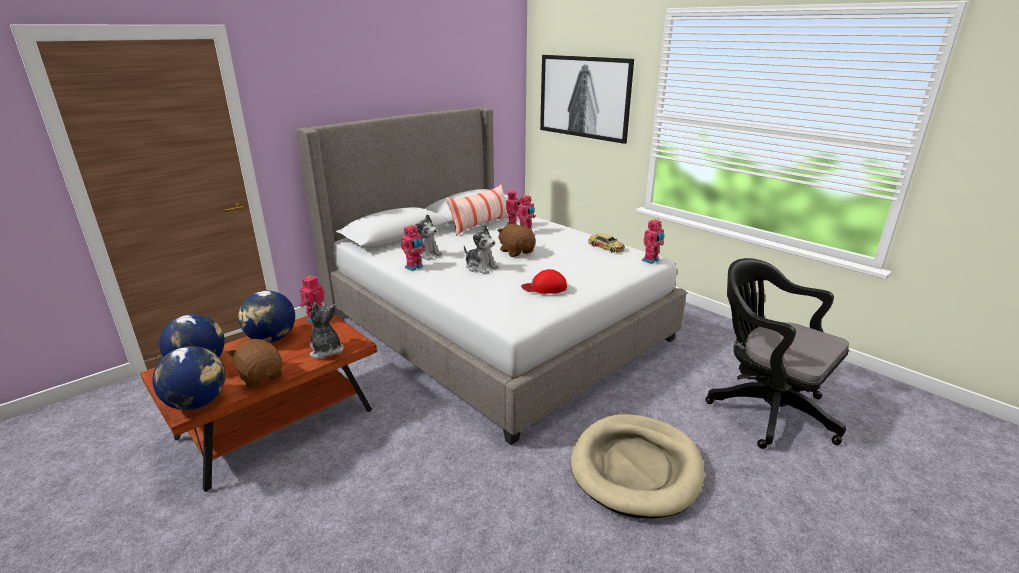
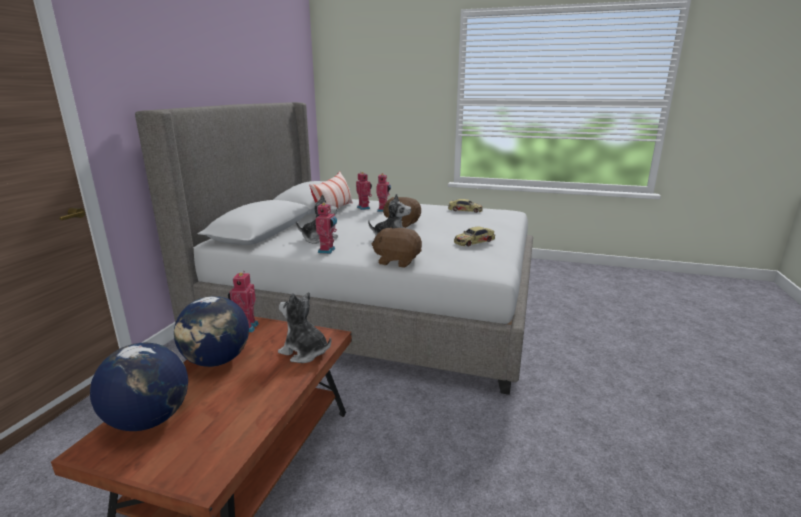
camera: 30 degrees left, 5 degrees down
(198, 403) = (209, 462): globe -> none
(261, 376) = (260, 402): brown plush toy -> brown plush toy (397, 261)
(545, 287) = (474, 241): red cap -> toy car
(584, 97) = (383, 92): picture -> none
(636, 468) = (614, 376): beige dog bed -> none
(651, 260) = (512, 213): toy robot -> none
(764, 409) = (632, 308): black office chair -> none

